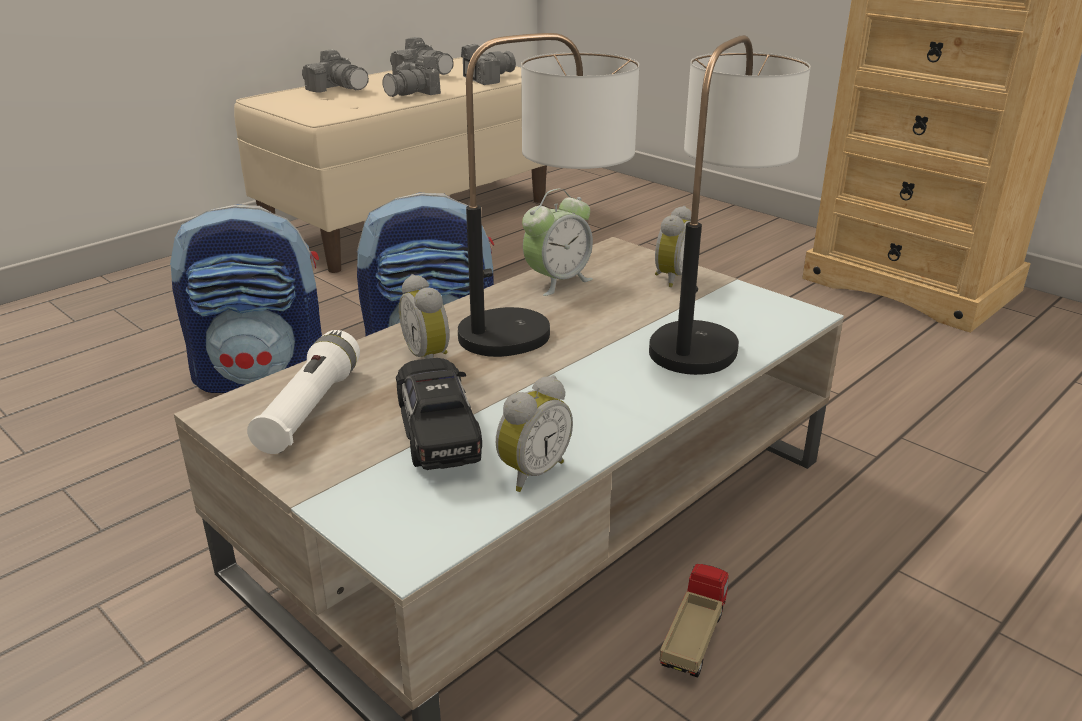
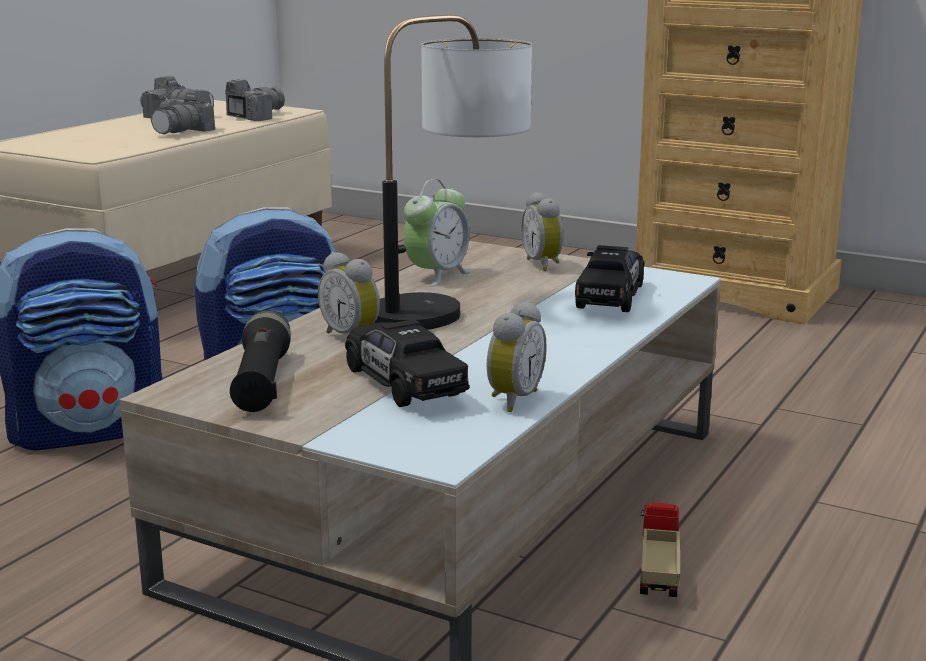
camera: 15 degrees left, 10 degrees down
(309, 409) = (262, 382): white flashlight -> black flashlight
(338, 88) = (91, 131): camera -> none
(669, 277) = (544, 264): alarm clock -> alarm clock turned 150 degrees clockwise
(711, 332) = (609, 298): table lamp -> black toy car

